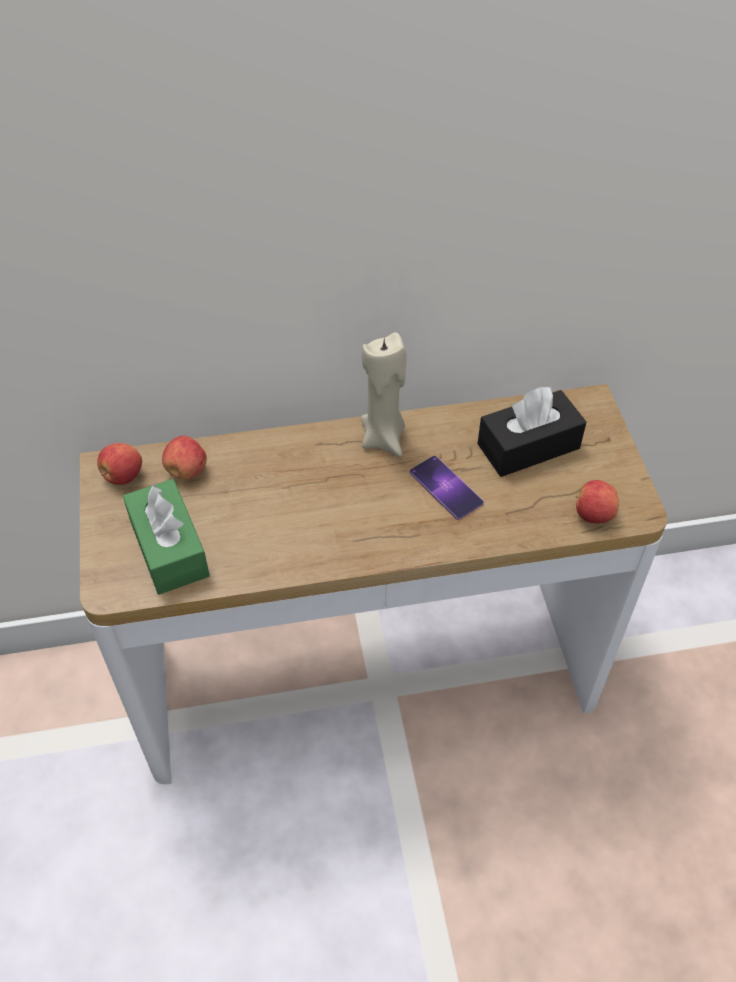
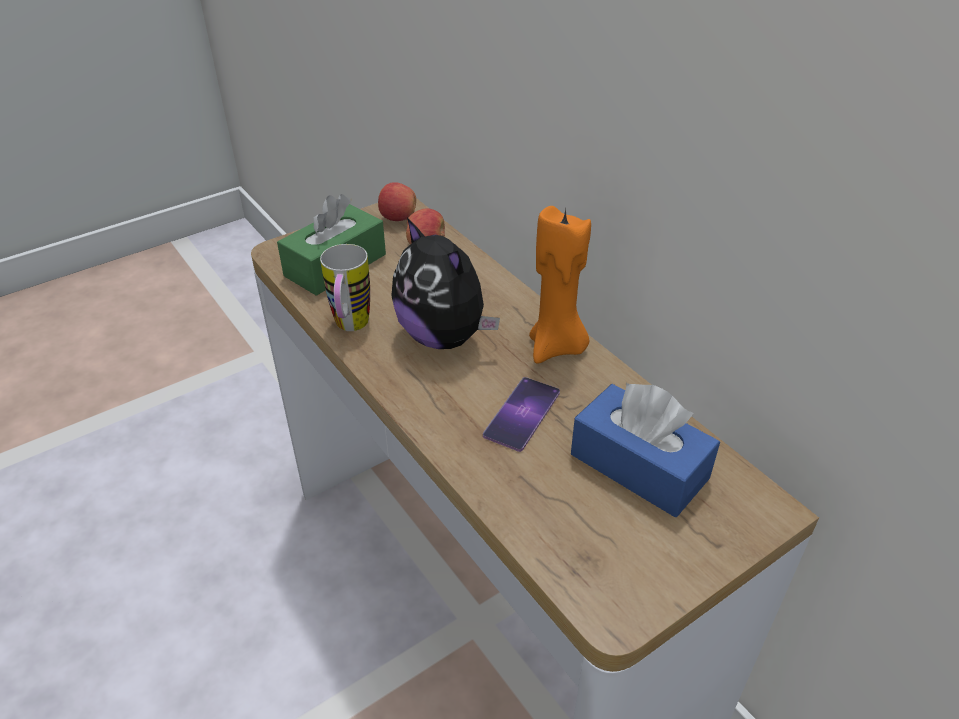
camera: 65 degrees right, 10 degrees down
(276, 564) = (350, 328): none -> mug
(327, 502) = (444, 336): none -> plush toy
(384, 438) = (556, 347): beige candle -> orange candle
(528, 446) = (639, 466): black tissue box -> blue tissue box
(593, 514) = (574, 562): apple -> none

